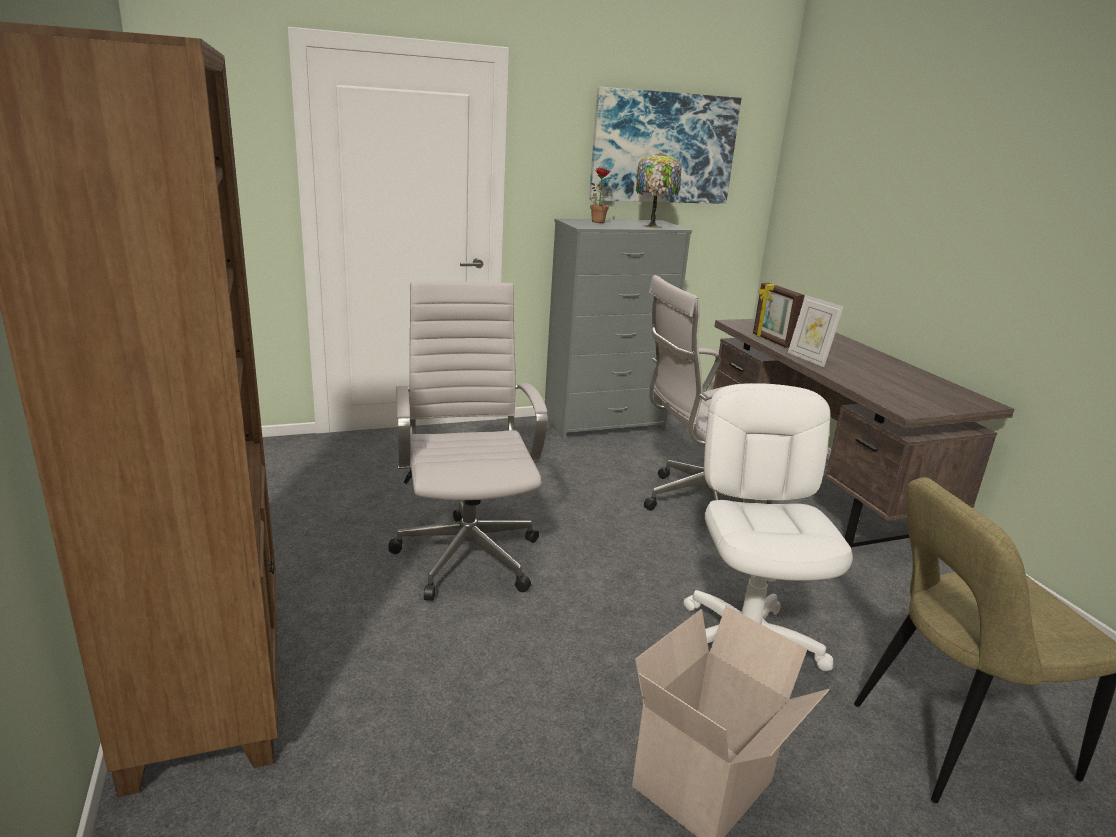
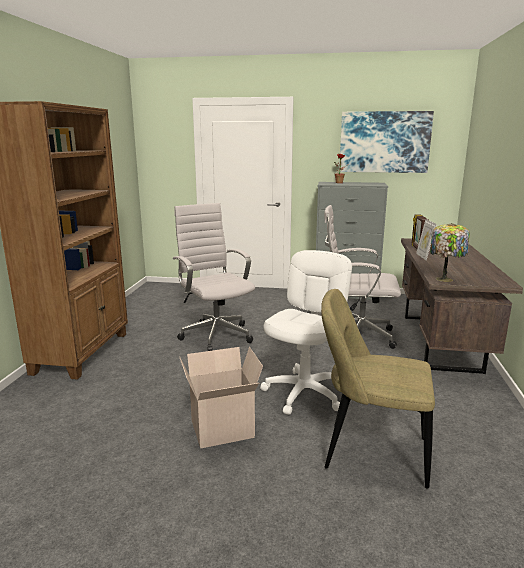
camera: 30 degrees right, 5 degrees down
(467, 553) = (215, 334): white office chair -> white office chair turned 45 degrees counterclockwise
(654, 226) = (367, 184): table lamp -> table lamp (445, 279)

